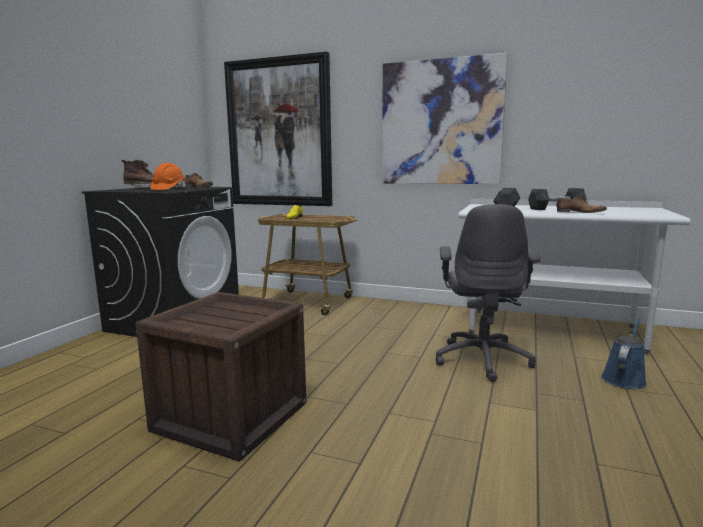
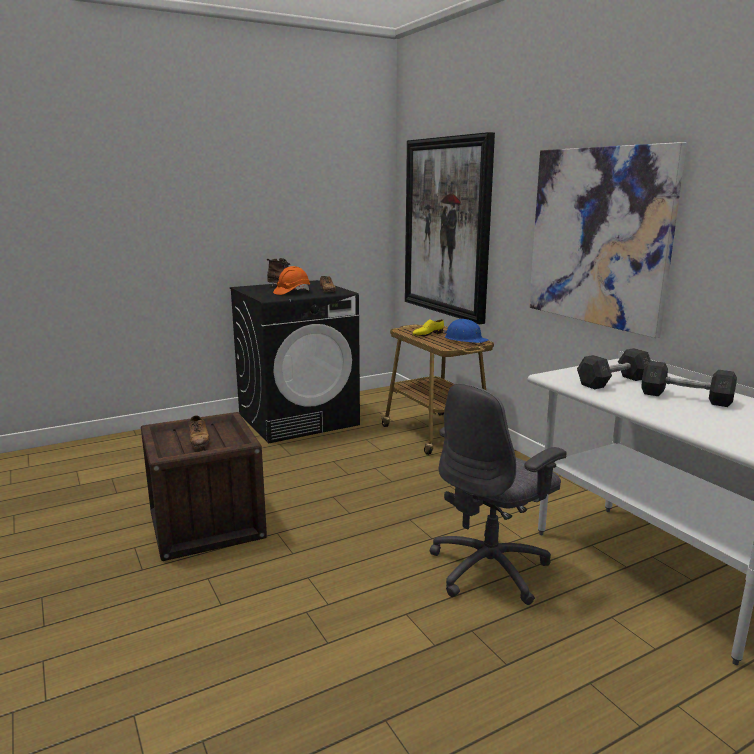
camera: 40 degrees right, 5 degrees up
(330, 216) = (465, 339): none -> blue hard hat
(579, 212) = (675, 415): shoe -> shoe (199, 440)
(624, 378) = (617, 672): blue watering can -> none

